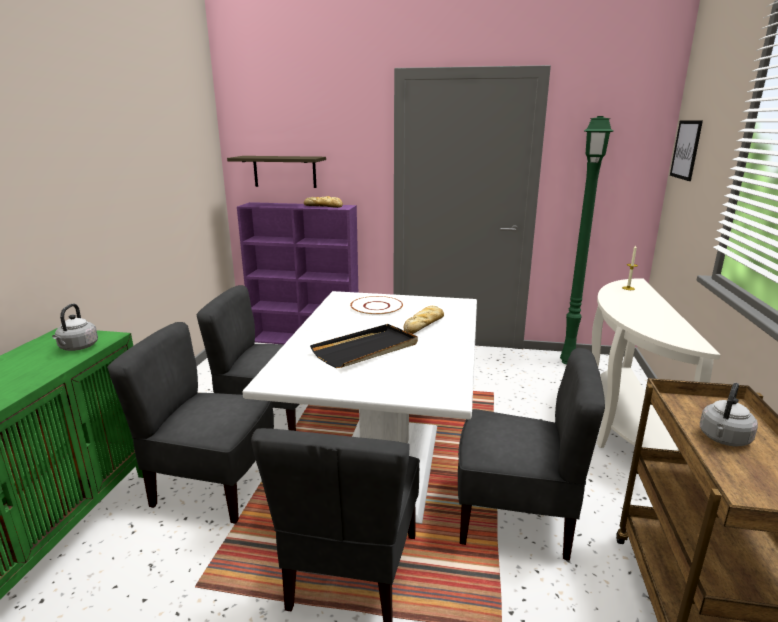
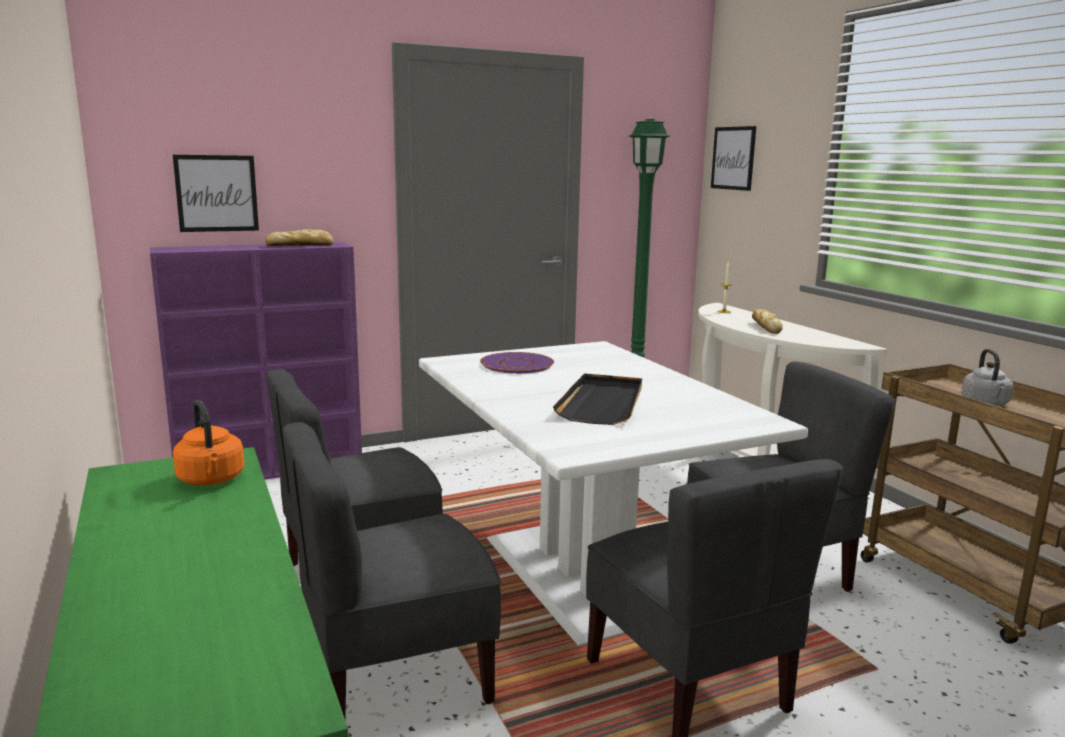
camera: 35 degrees left, 5 degrees down
(77, 347) = (211, 480): grey kettle -> orange kettle
(284, 171) = (216, 193): shelf -> picture
(377, 307) = (517, 364): white plate -> purple plate
(424, 324) = (608, 371): bread -> bread (765, 327)

